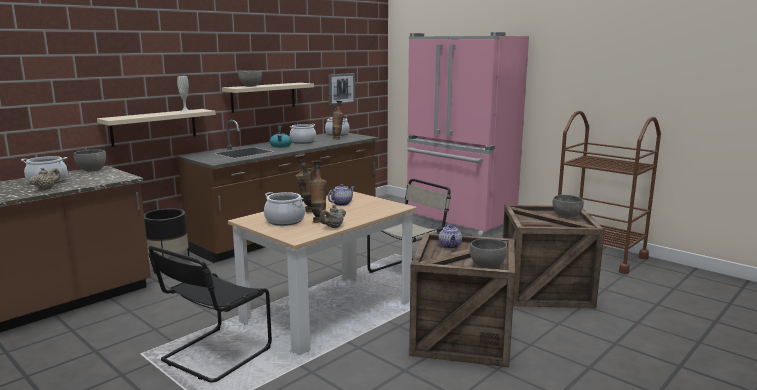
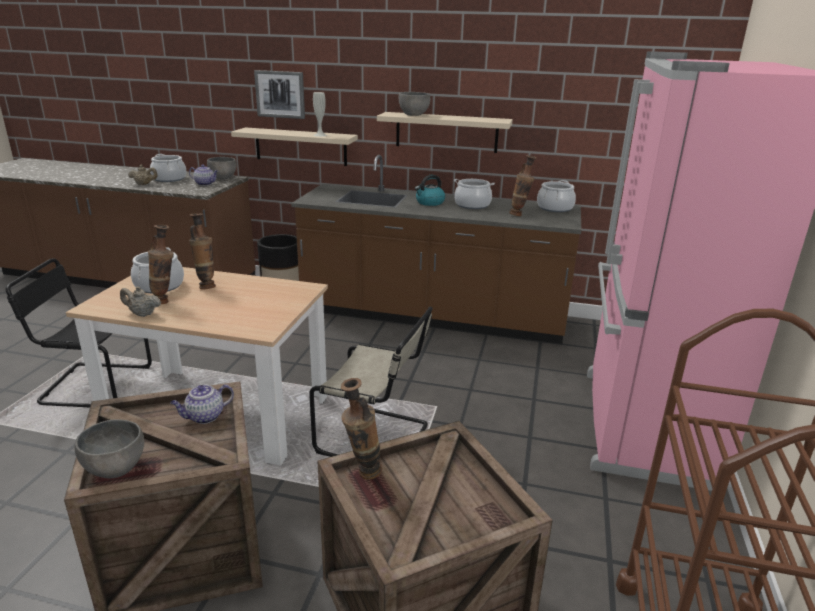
camera: 60 degrees right, 10 degrees up
(341, 89) = (596, 138): picture -> picture (280, 94)
(341, 203) = (253, 295): teapot -> teapot (205, 184)
(528, 226) = (362, 474): none -> vase
(566, 216) = (472, 513): grey bowl -> none

